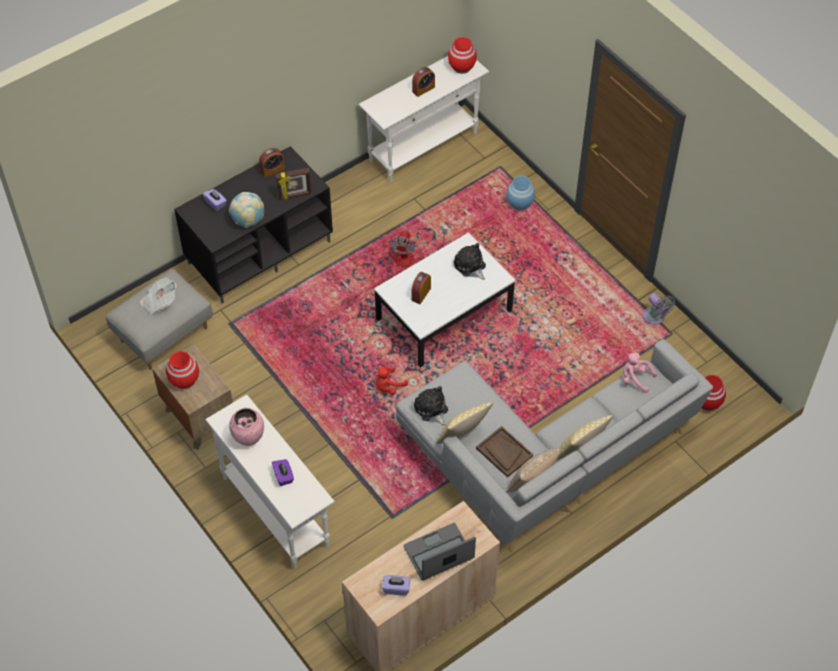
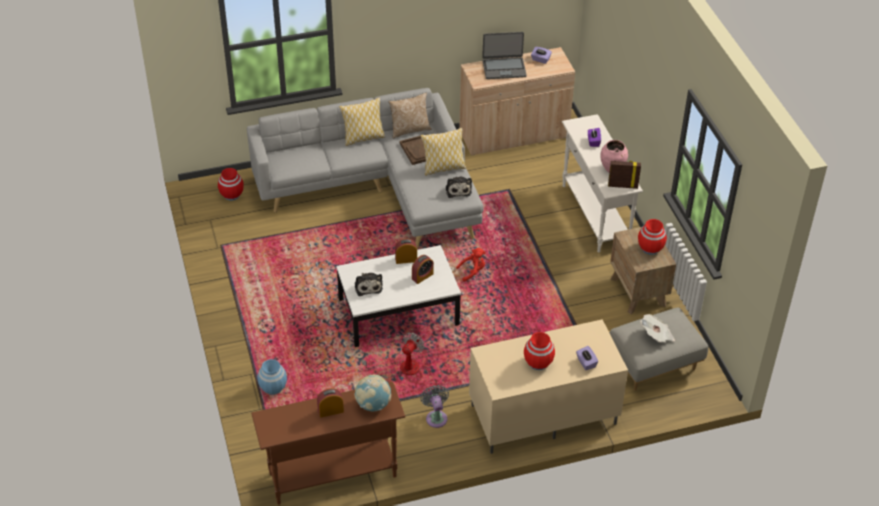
camera: 160 degrees left, 10 degrees down
(248, 220) = (559, 338): globe -> globe (373, 404)
(259, 251) = (542, 415): black tv stand -> beige tv stand
(272, 170) = (519, 380): alarm clock -> alarm clock (406, 259)
(294, 195) = (506, 349): picture frame -> picture frame (622, 185)
(424, 147) = (332, 475): white console table -> brown console table
(462, 67) = (276, 424): red vase -> red vase (538, 362)
(635, 379) = (292, 167): pink plush toy -> none
(654, 318) = (225, 260): grey fan -> grey fan (436, 417)

